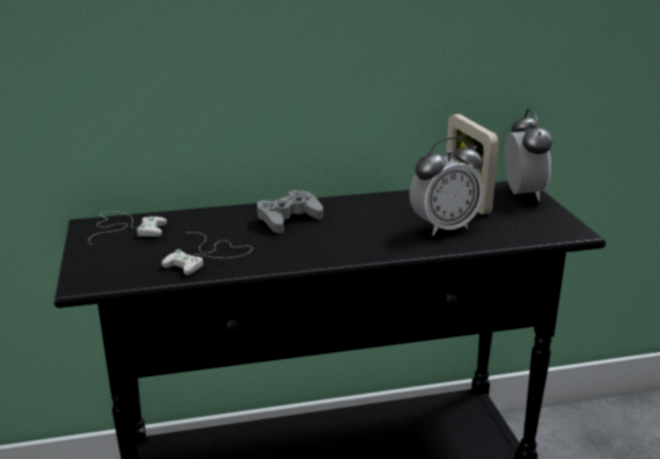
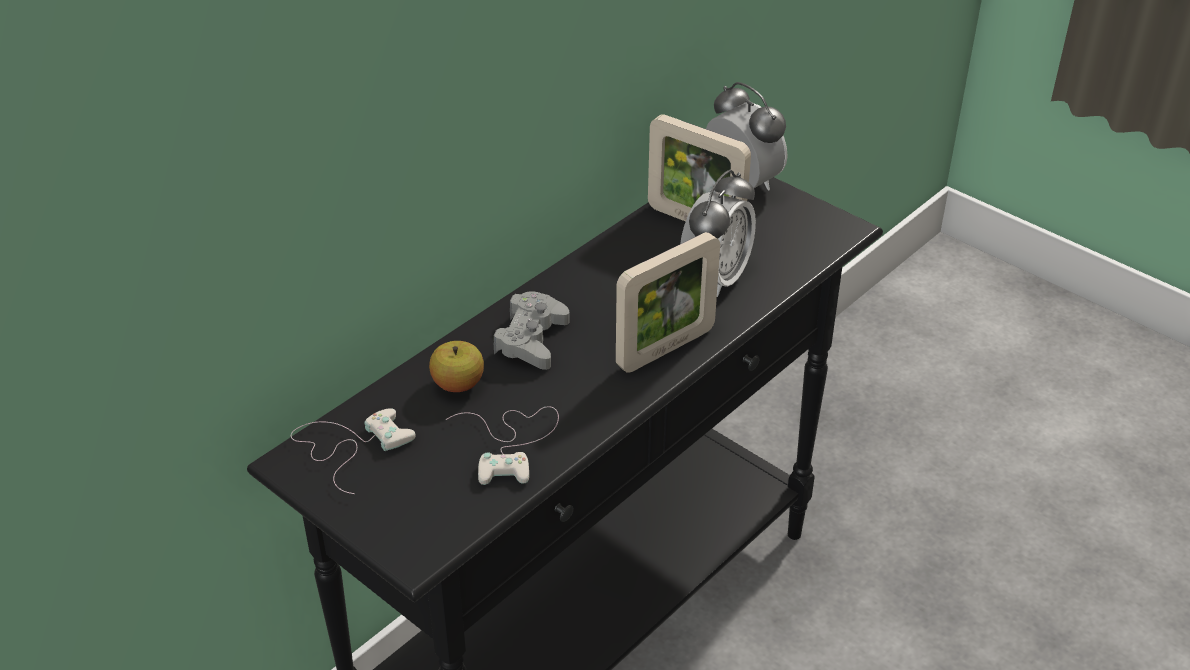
camera: 35 degrees left, 15 degrees up
(219, 224) = (458, 384): none -> apple
(364, 247) = (665, 348): none -> picture frame

